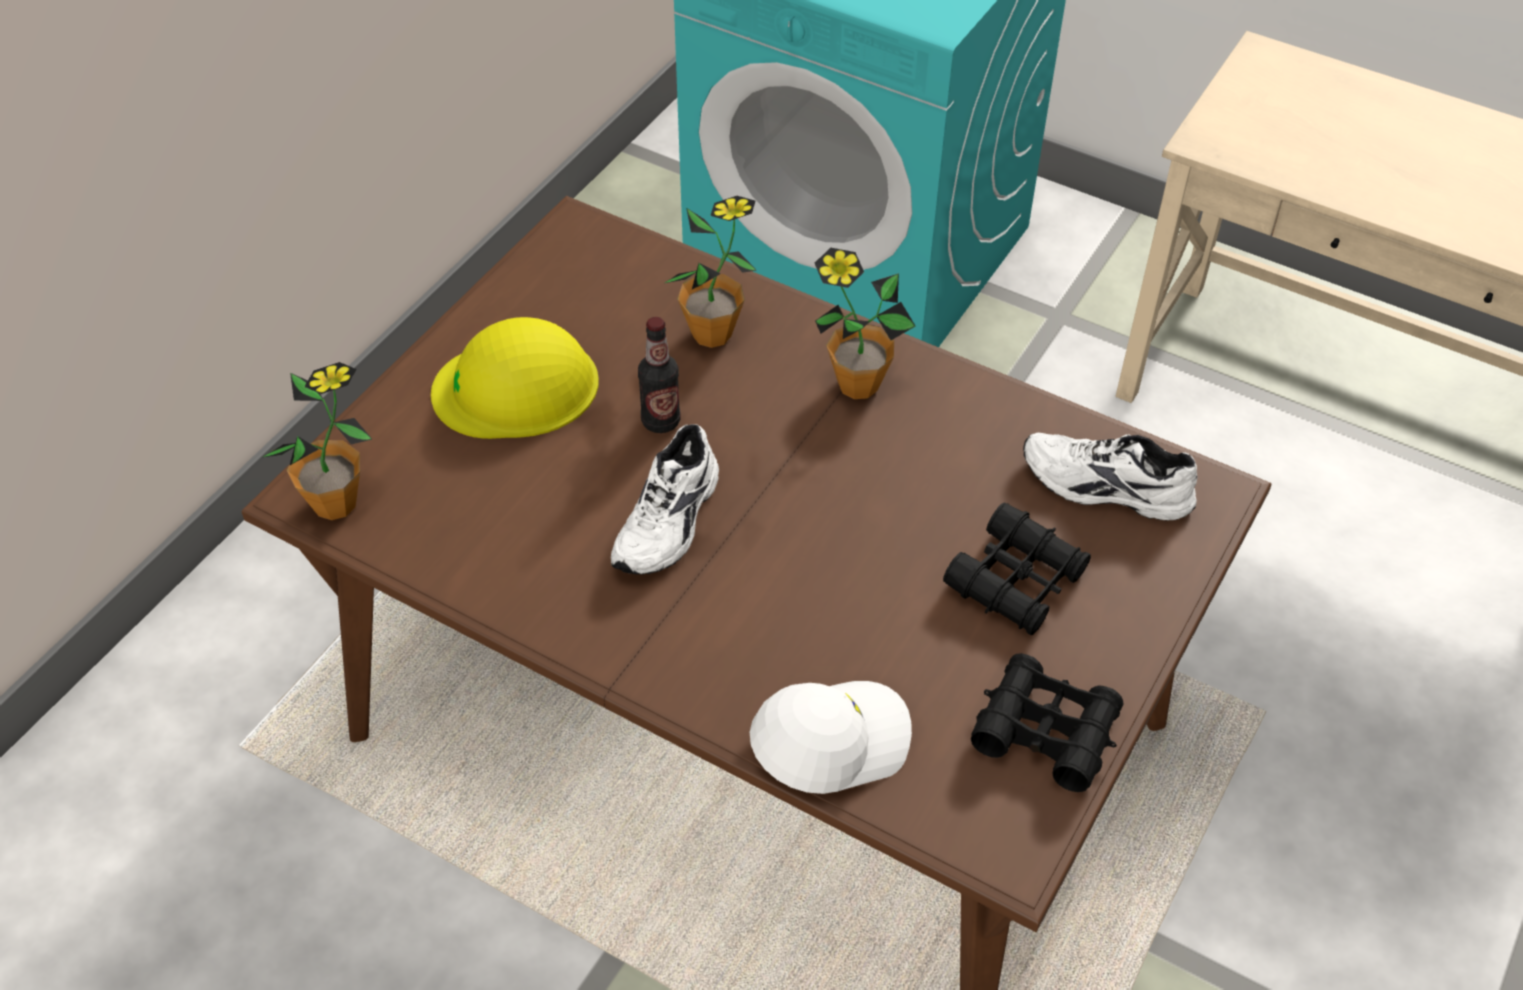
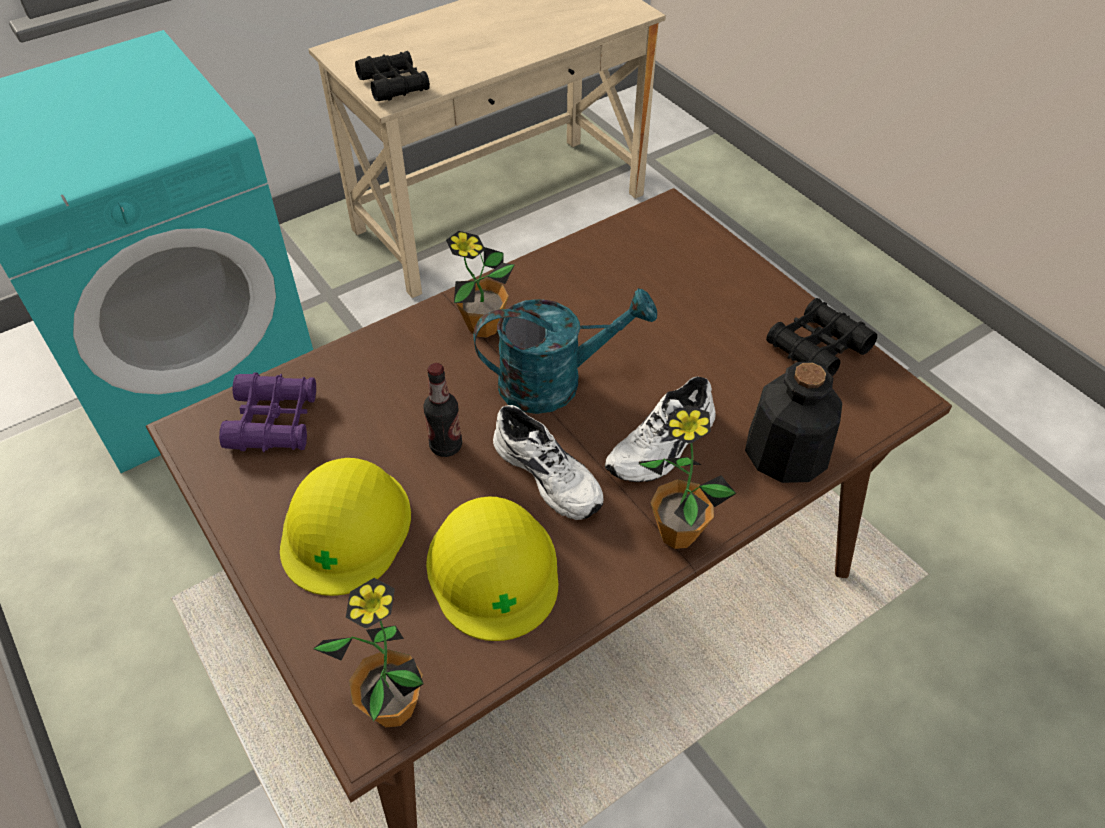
camera: 65 degrees left, 0 degrees up
(522, 519) = (493, 568): none -> yellow hard hat
(618, 278) = (273, 421): none -> purple binoculars
(712, 334) = (377, 386): potted plant -> potted plant (677, 533)
(811, 479) = (555, 382): none -> turquoise watering can
(829, 740) = (786, 452): white cap -> bottle
(1016, 580) = (695, 316): black binoculars -> black binoculars (394, 85)
(1104, 489) = (643, 251): white shoe -> white shoe (663, 447)

